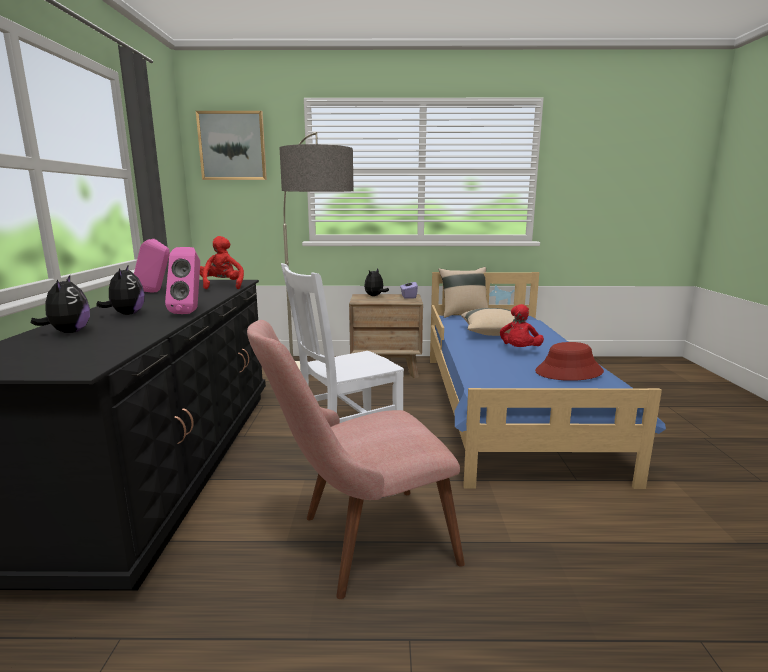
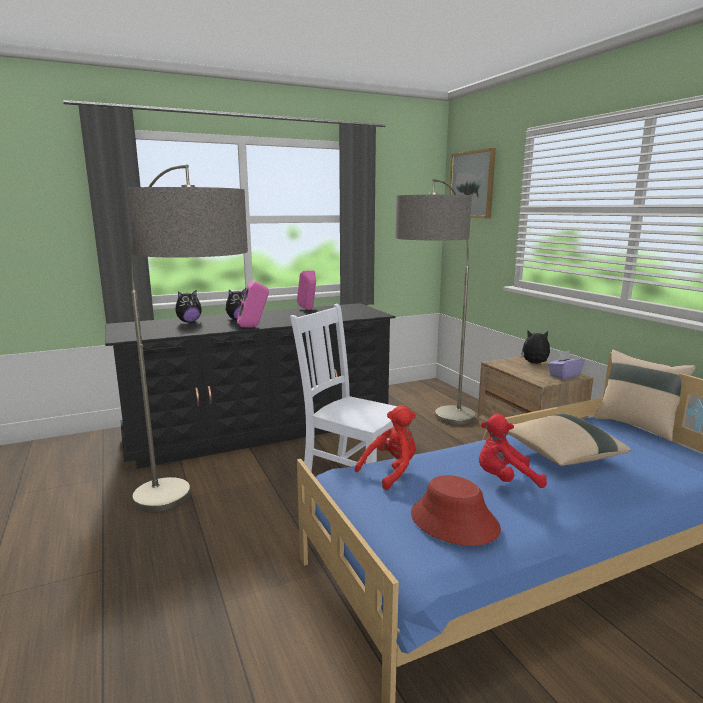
camera: 65 degrees right, 0 degrees up
(222, 286) = (350, 315): red plush toy -> red plush toy (391, 471)
(359, 544) = (196, 524): pink chair -> floor lamp

